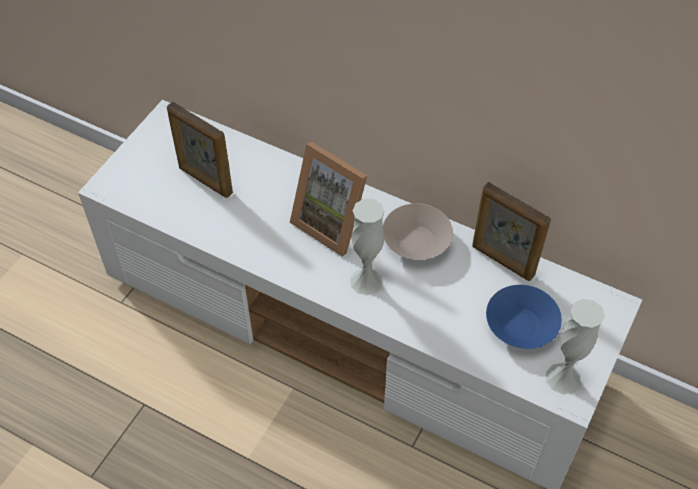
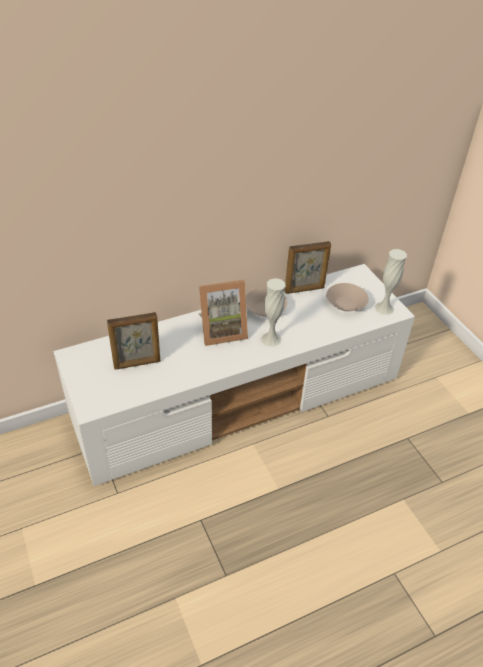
camera: 55 degrees left, 10 degrees down
(520, 326) = (345, 305): blue bowl -> beige bowl

